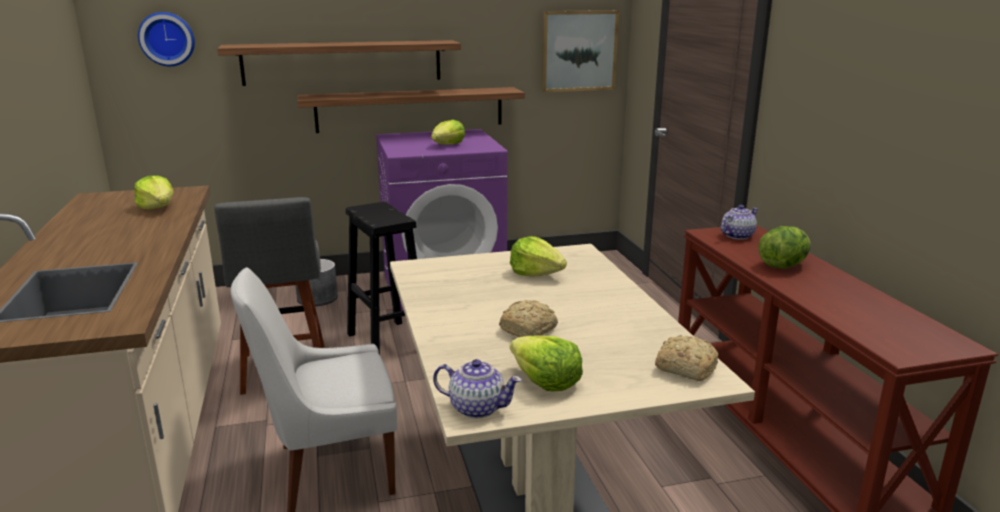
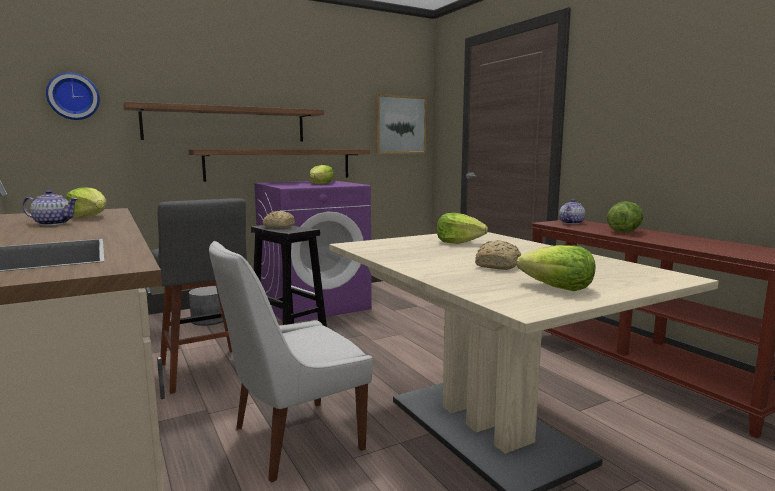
camera: 15 degrees left, 10 degrees down
(476, 407) = (525, 305): teapot -> teapot (53, 223)
(684, 368) = (649, 274): bread -> bread (278, 226)

